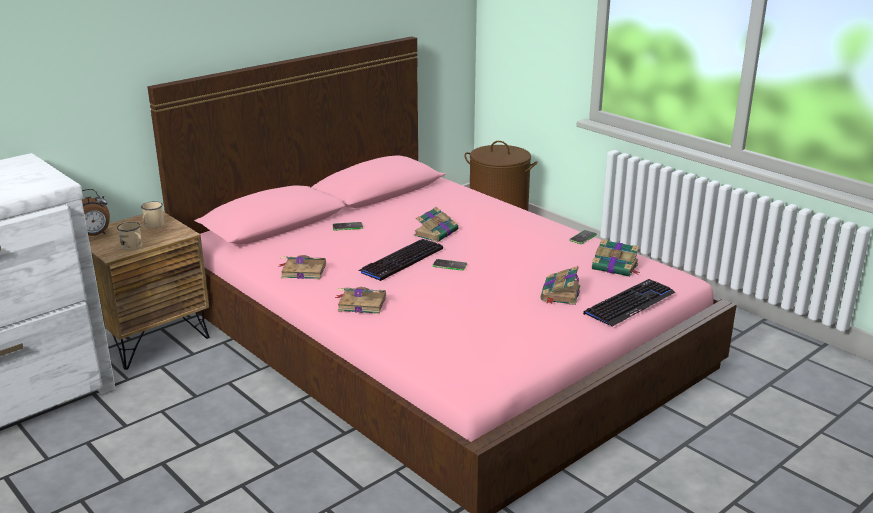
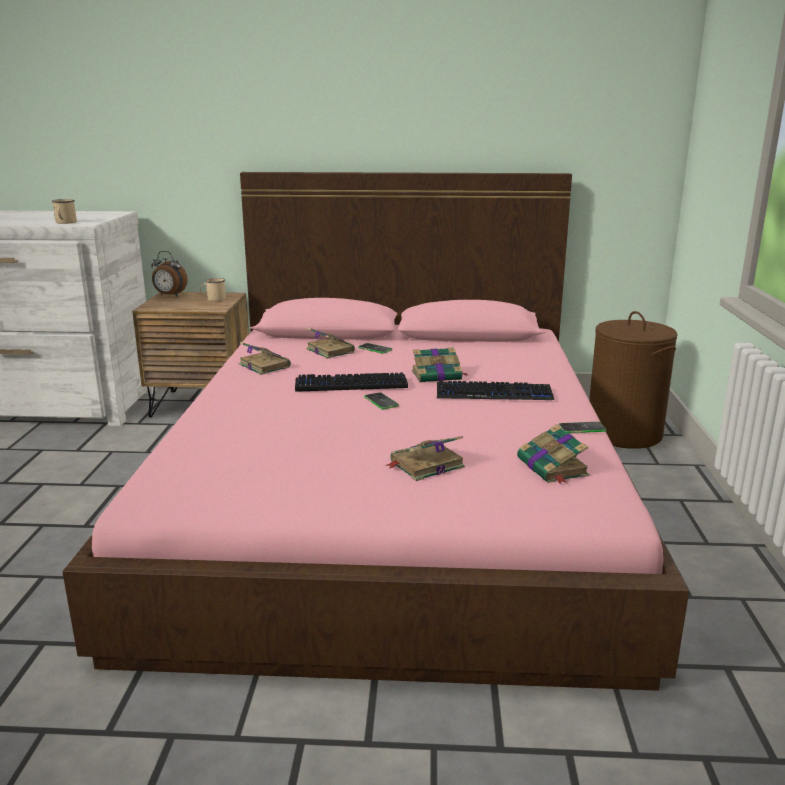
camera: 45 degrees right, 5 degrees down
(133, 247) = (169, 307): beige mug -> beige mug (65, 223)
(360, 304) = (239, 401): book -> book (329, 350)
(630, 304) = (478, 507): keyboard -> keyboard (494, 393)

